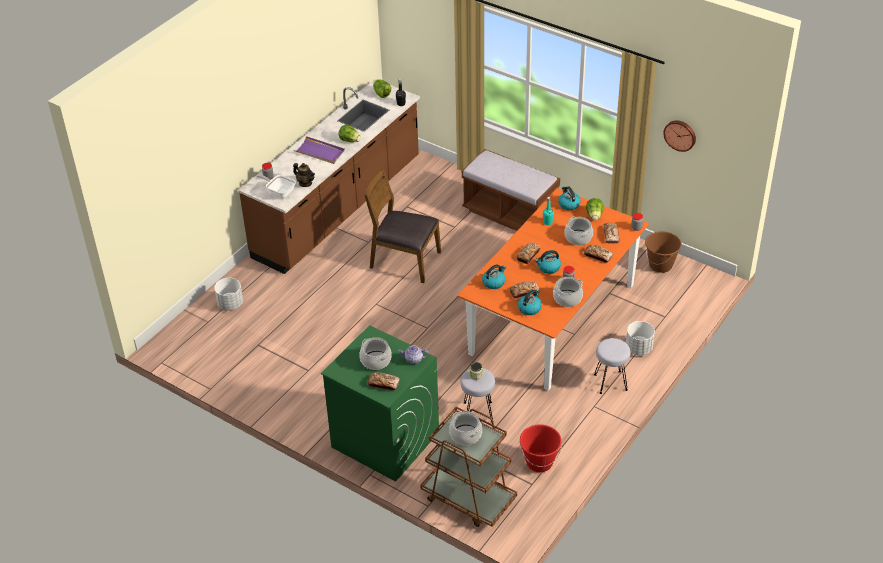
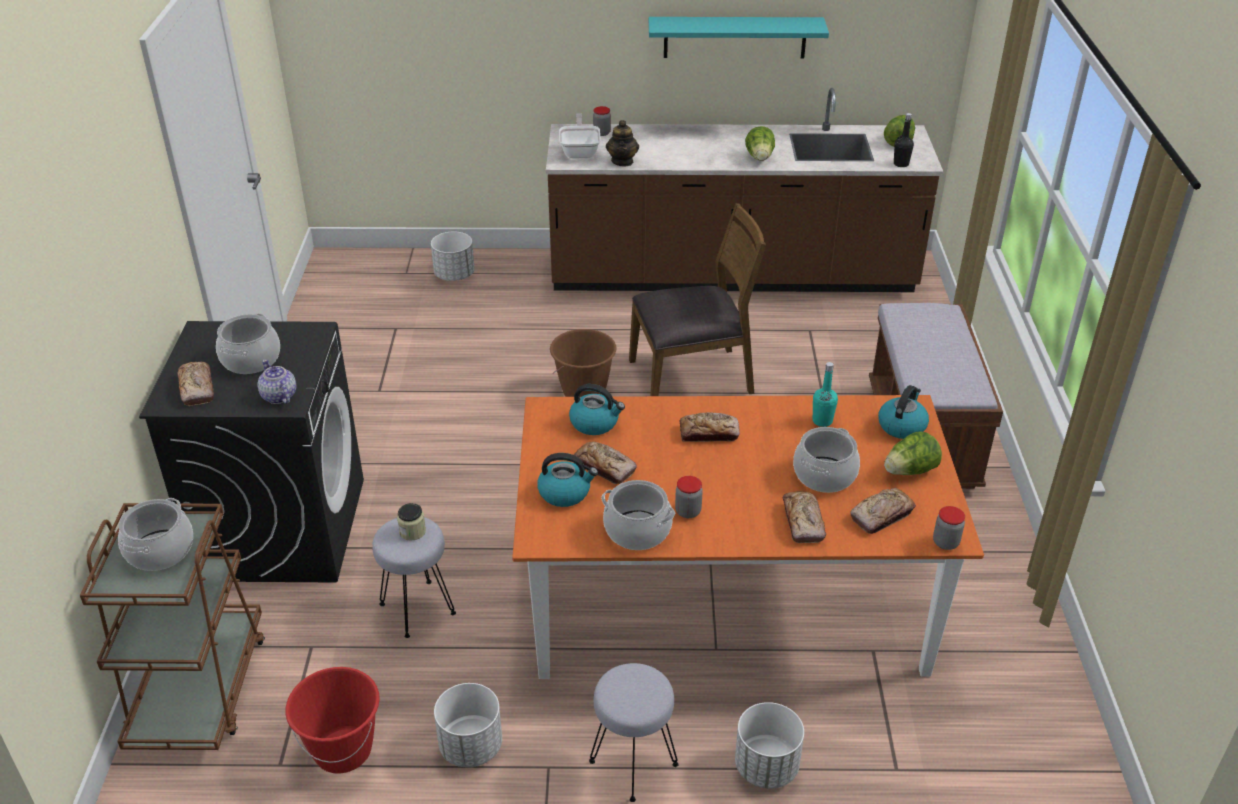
camera: 55 degrees right, 5 degrees down
(299, 90) = (735, 37): none -> turquoise shelf
(320, 152) = (703, 147): purple tray -> none
(384, 439) = (282, 528): green washing machine -> black washing machine
(404, 260) = (692, 378): brown chair -> brown chair turned 90 degrees clockwise
(548, 268) = (699, 471): kettle -> none
(567, 424) = (470, 746): none -> white planter
(660, 265) = (1032, 694): brown bucket -> brown bucket (584, 392)
(680, 135) = (1183, 416): wall clock -> none

